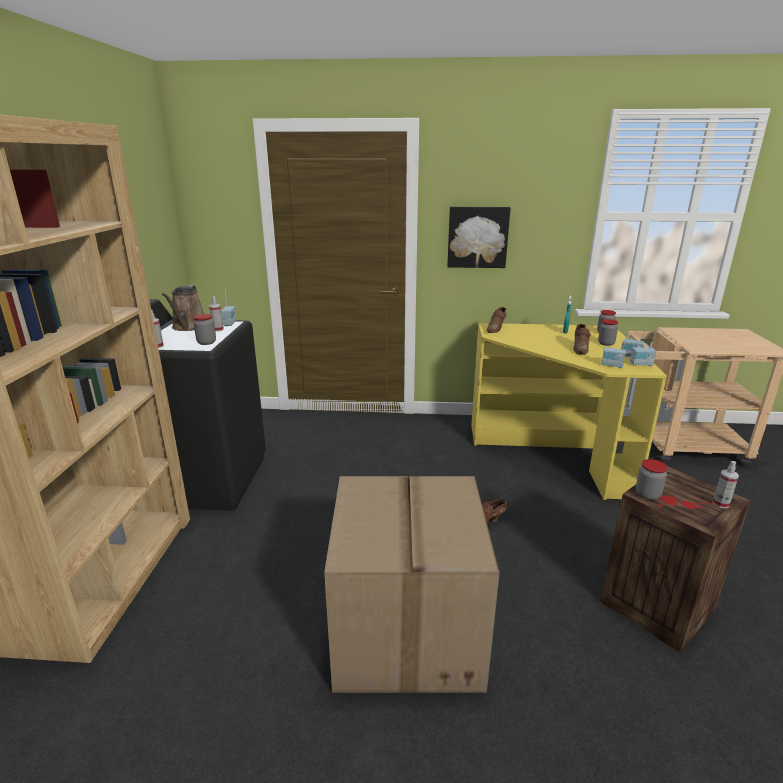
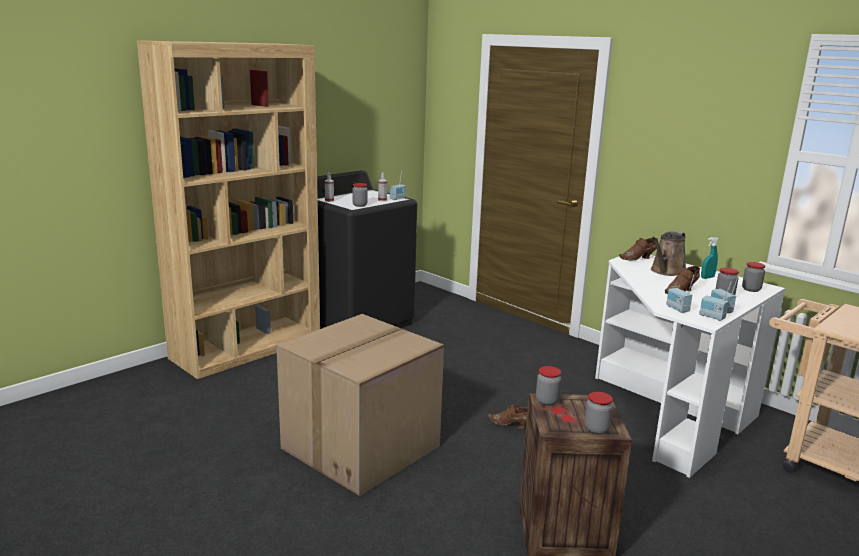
camera: 40 degrees right, 5 degrees down
(189, 327) = (369, 195): brown watering can -> brown watering can (666, 271)
(477, 237) = (655, 160): picture -> none
(552, 453) = (665, 412): yellow desk -> white desk
(720, 503) = (596, 429): spray bottle -> jar

